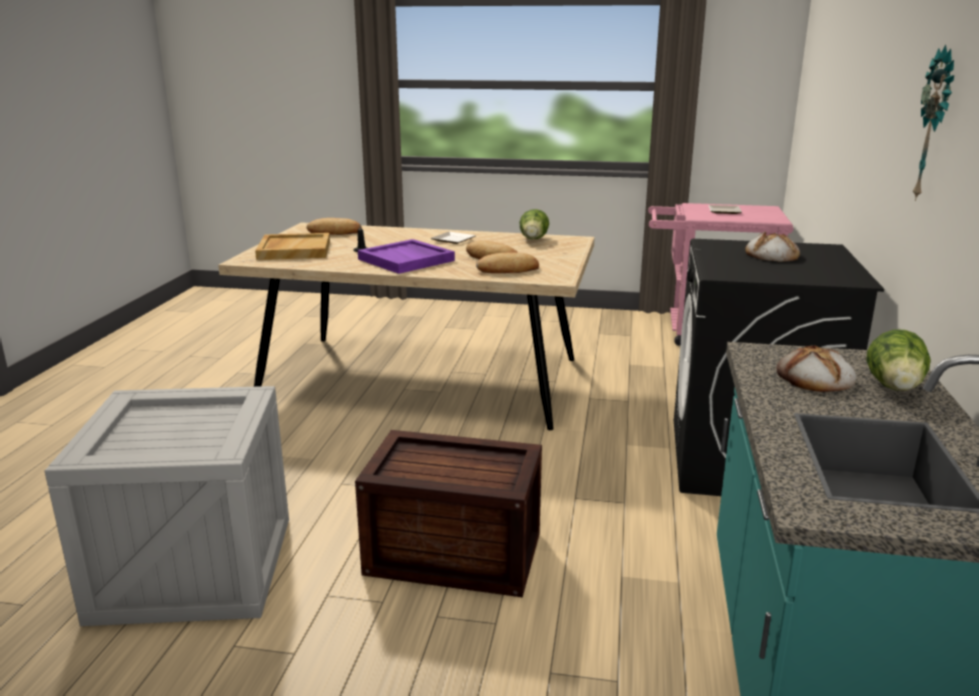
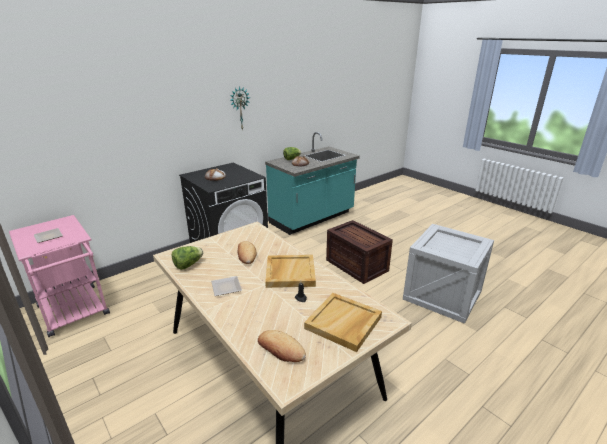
camera: 140 degrees left, 5 degrees up
(407, 260) = (290, 272): purple tray -> beige tray
(508, 269) = (259, 242): bread -> none

